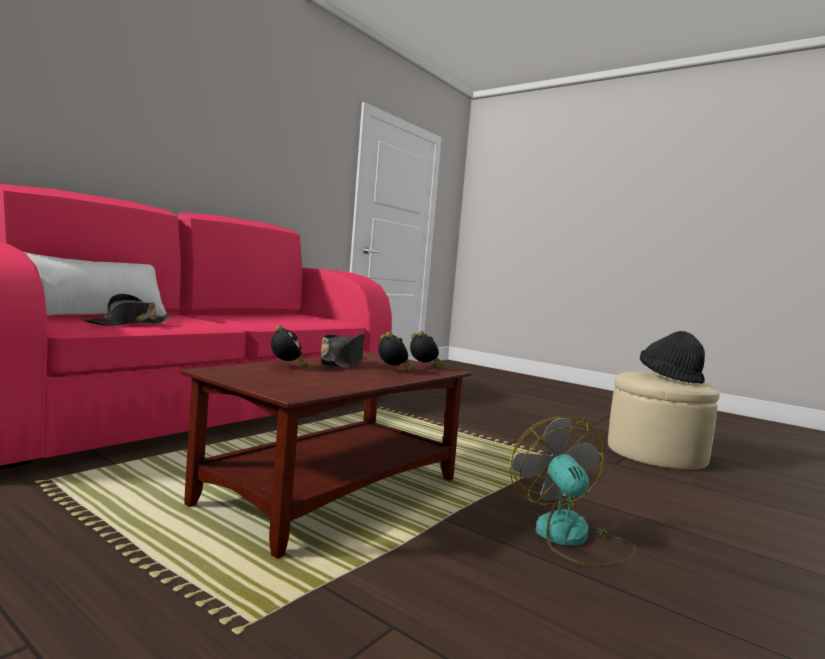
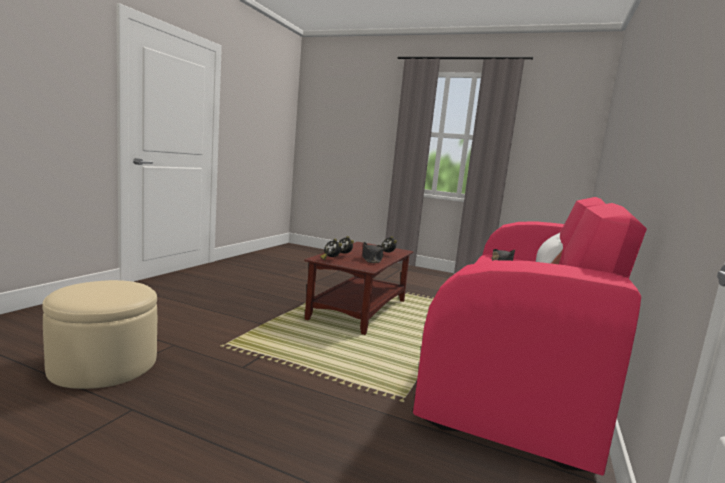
camera: 165 degrees right, 5 degrees up
(571, 538) = (252, 299): fan -> none
(669, 378) = (107, 287): black hat -> none

